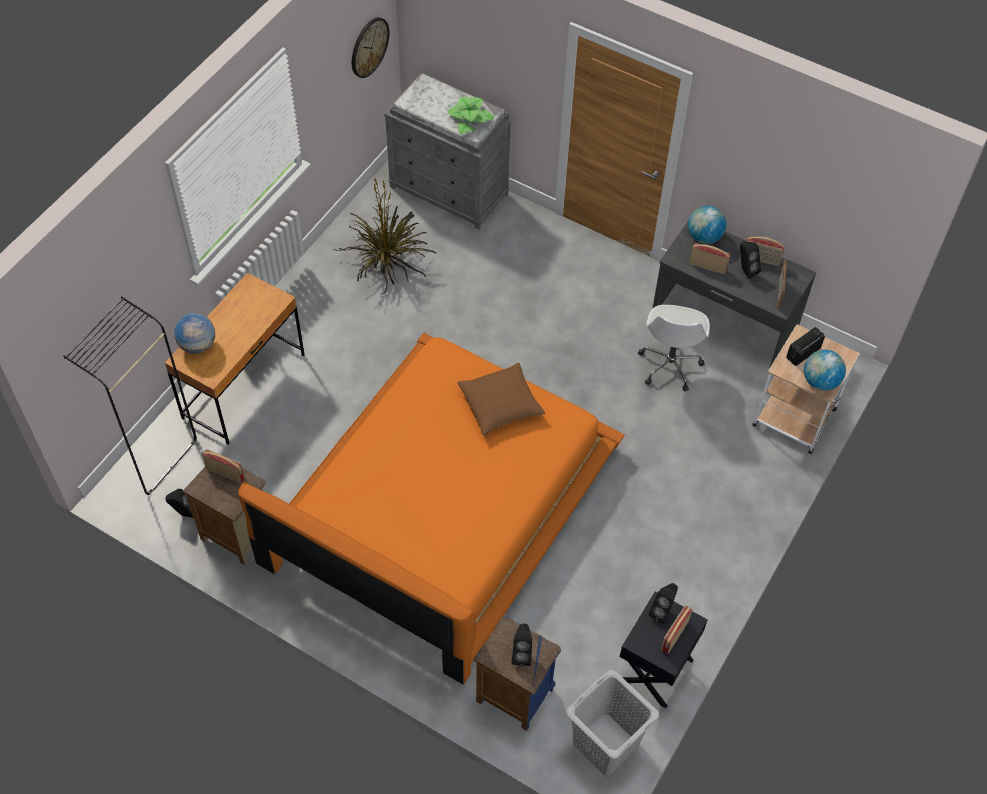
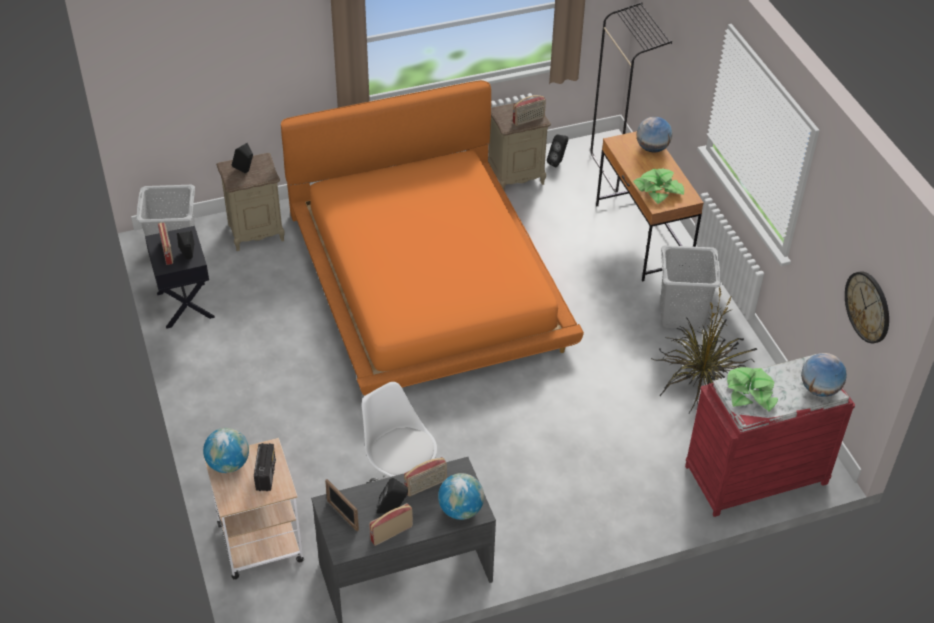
camera: 130 degrees right, 10 degrees down
(258, 309) = (658, 190): none -> potted plant
(321, 310) = (681, 314): none -> grey laundry basket
(429, 89) = (819, 389): none -> globe
(449, 191) = (755, 475): grey dresser -> red dresser
(500, 404) = (448, 295): brown pillow -> none
(514, 693) = (256, 233): blue nightstand -> beige nightstand

